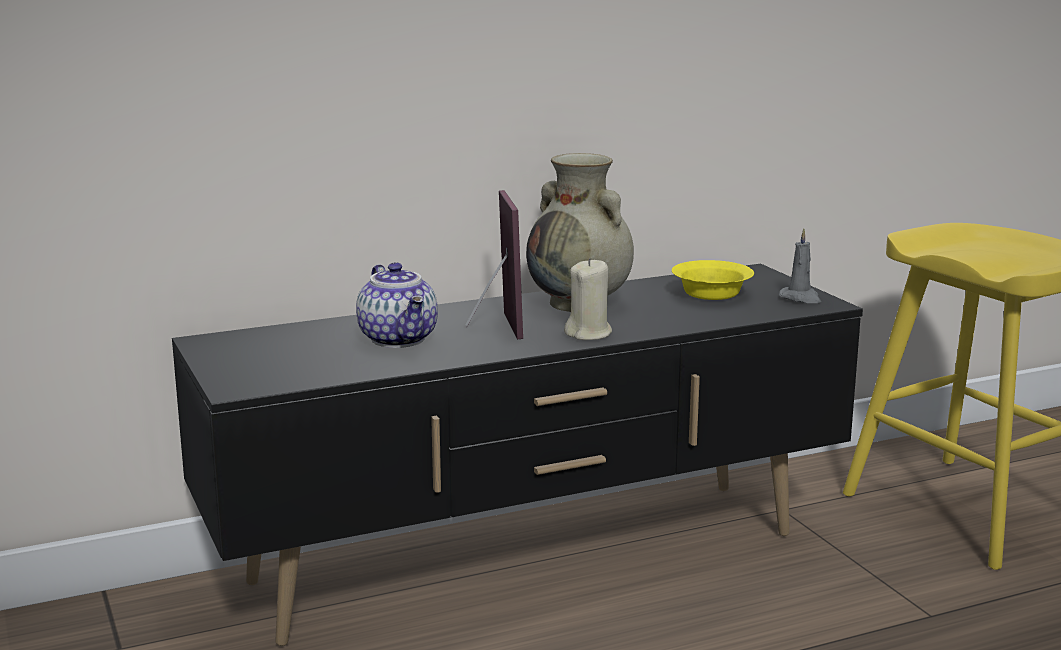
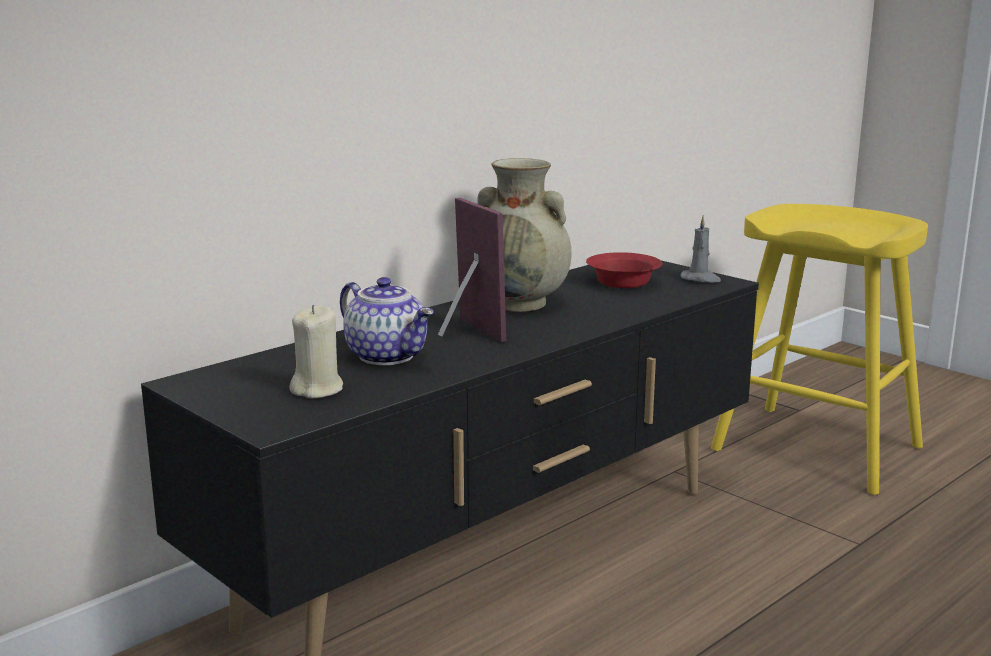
camera: 20 degrees left, 0 degrees up
(589, 334) = (560, 330): beige candle -> beige candle (318, 389)
(712, 294) = (624, 283): yellow bowl -> red bowl

